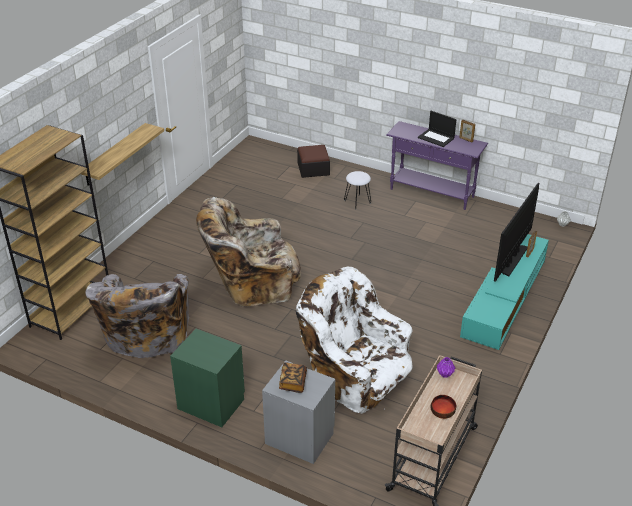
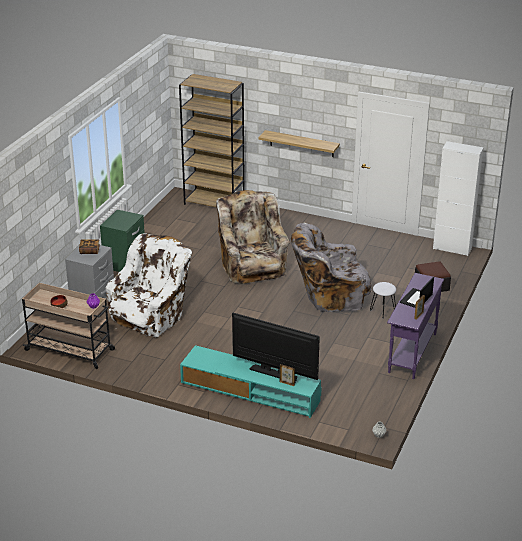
camera: 85 degrees right, 5 degrees down
(147, 338) = (187, 233): grey armchair -> grey armchair (329, 296)
(245, 149) = (452, 248): none -> white cabinet

